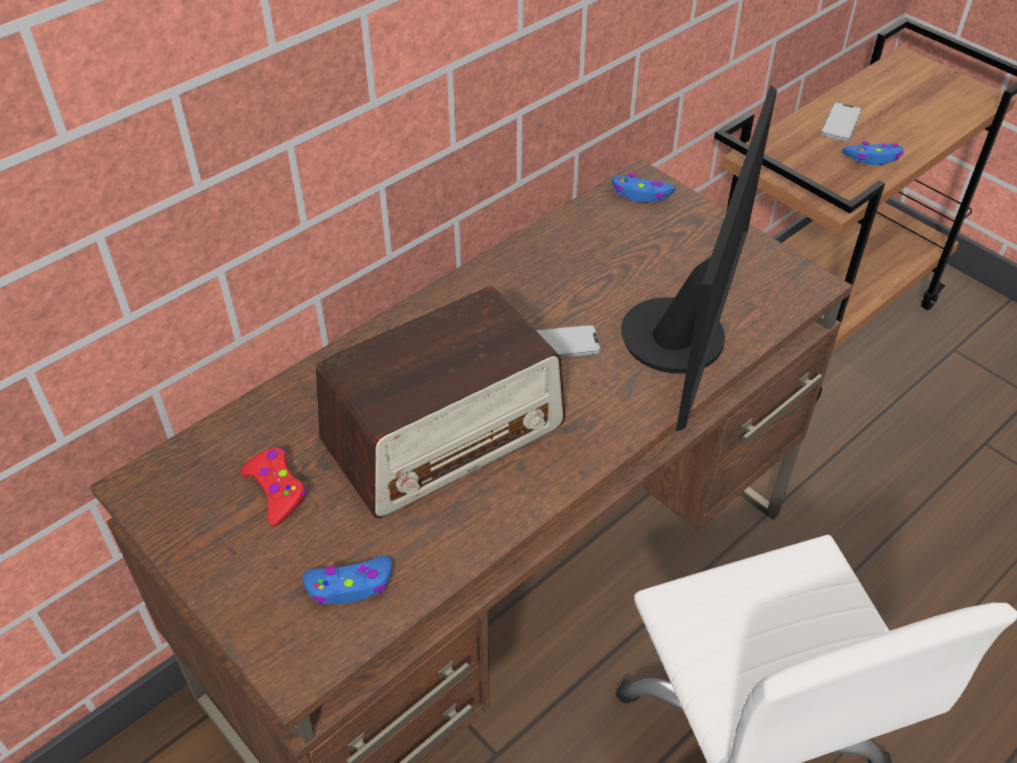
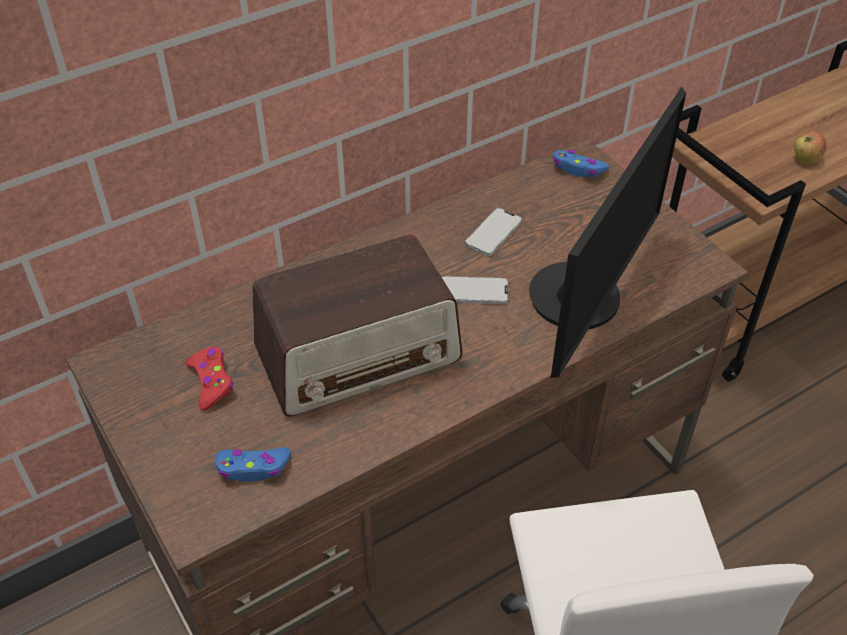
camera: 10 degrees right, 0 degrees up
(841, 123) = (784, 124): phone -> phone (493, 233)
(872, 158) = (806, 159): blue game controller -> apple

